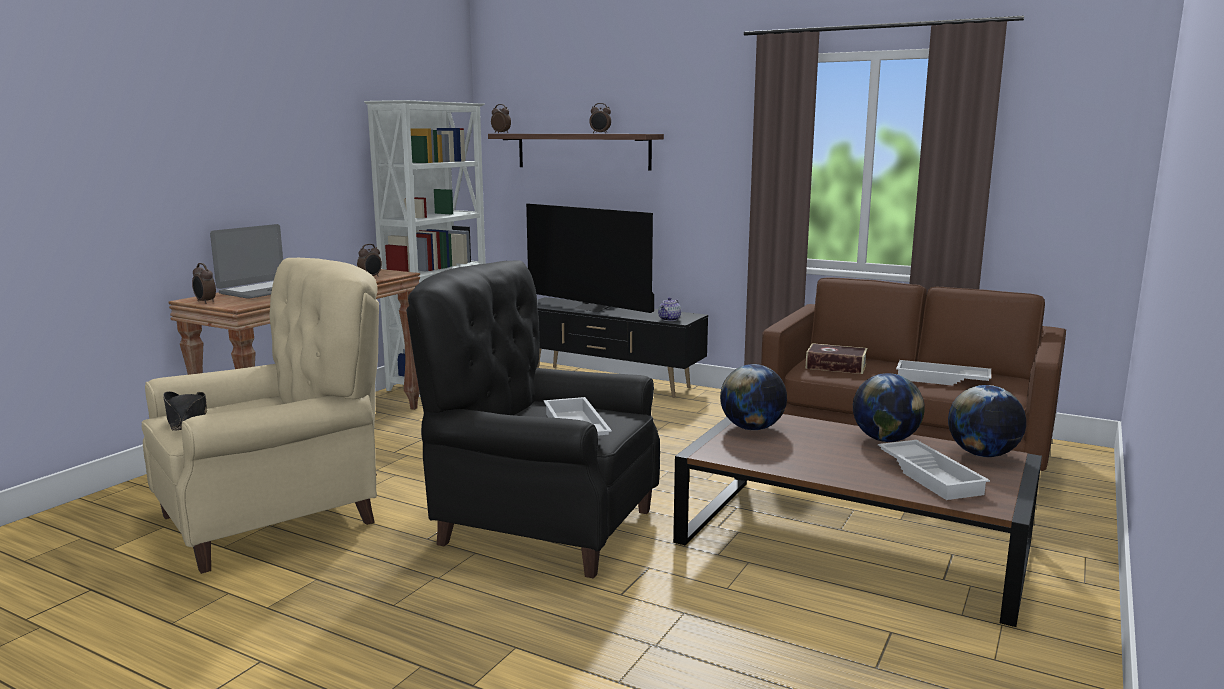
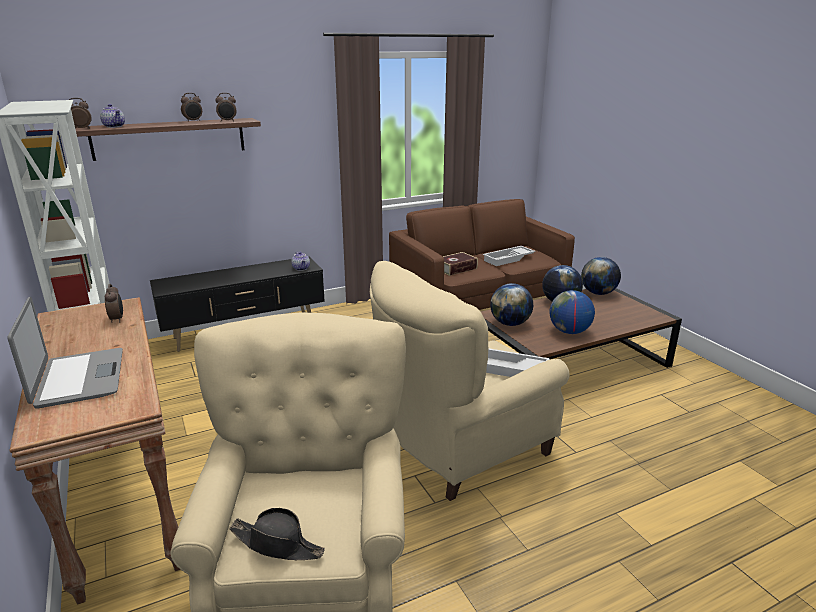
camera: 55 degrees left, 10 degrees up
(205, 302) = (72, 425): alarm clock -> alarm clock (227, 121)
(528, 133) = (115, 126): none -> teapot
(537, 526) = (459, 448): black armchair -> beige armchair
(593, 308) = (223, 277): television -> none
(795, 460) = (569, 331): none -> globe
(931, 476) = (615, 313): white tray -> none

